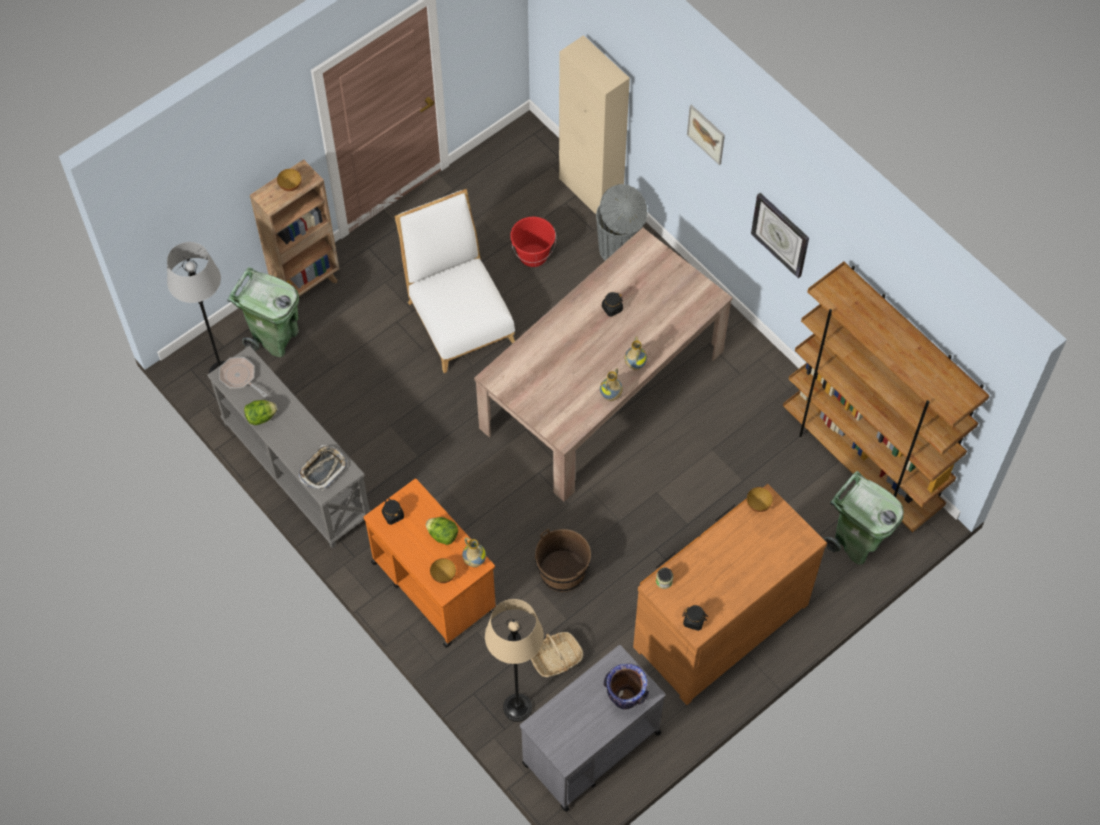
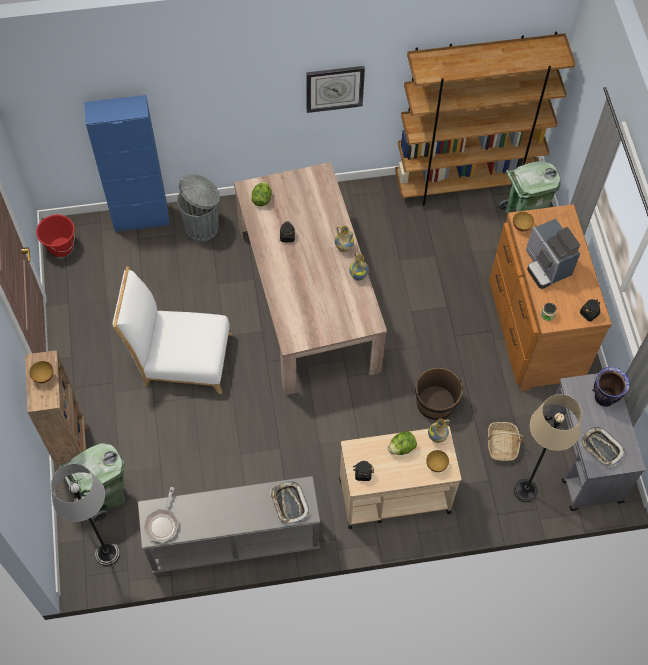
camera: 60 degrees left, 0 degrees up
(240, 377) = (162, 523): frying pan -> frying pan turned 60 degrees counterclockwise
(261, 417) = (211, 526): lettuce -> lettuce (262, 199)
(433, 585) = (393, 495): orange cart -> beige cart
(533, 255) = (166, 283): red bucket -> red bucket (61, 247)
(562, 722) = (601, 448): none -> tray
(590, 191) = (141, 218): beige cabinet -> blue cabinet
(706, 134) = (238, 73): picture -> none
(725, 552) = (546, 266): none -> coffee machine

